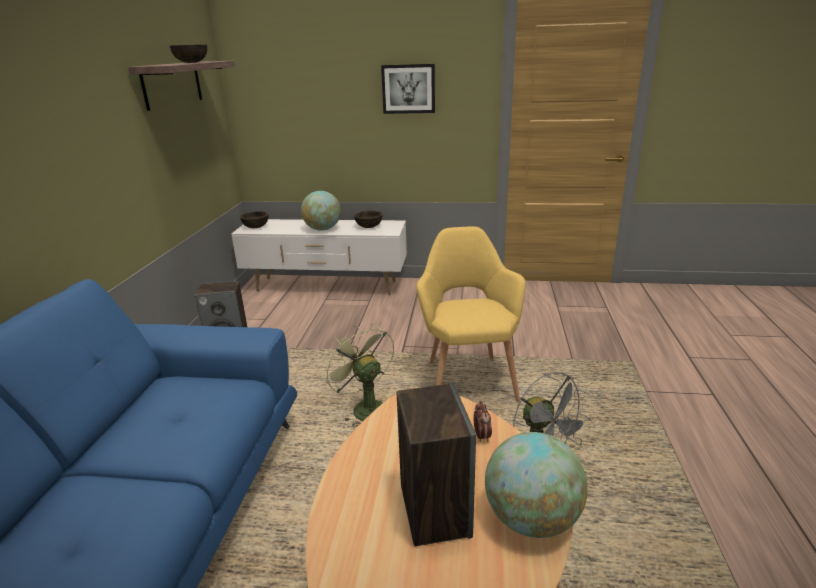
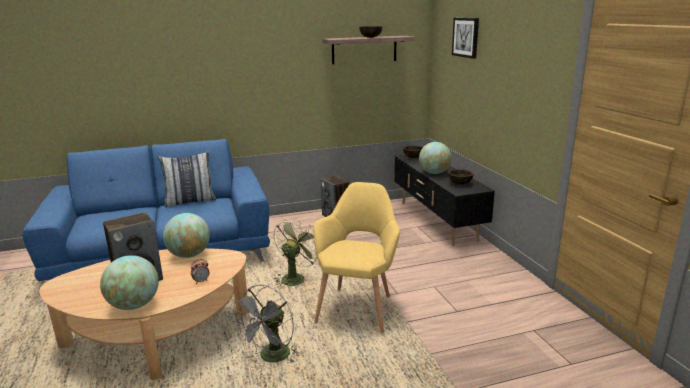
camera: 65 degrees right, 5 degrees down
(126, 418) = (190, 201): none -> pillow
(326, 286) = (436, 221): white tv stand -> black tv stand
(377, 441) = (189, 255): none -> globe
(408, 89) = (512, 73): picture -> picture (466, 37)
(467, 377) = (358, 306): yellow armchair -> yellow armchair turned 45 degrees counterclockwise

